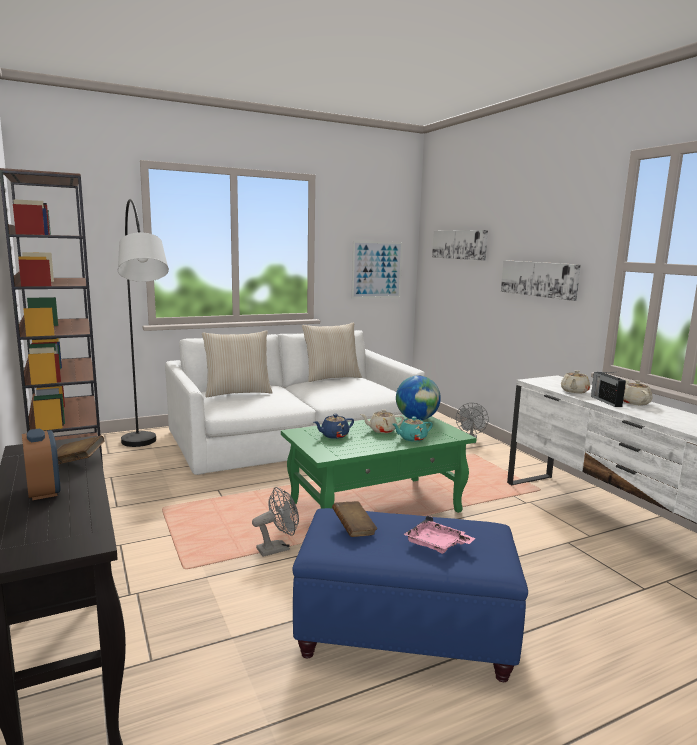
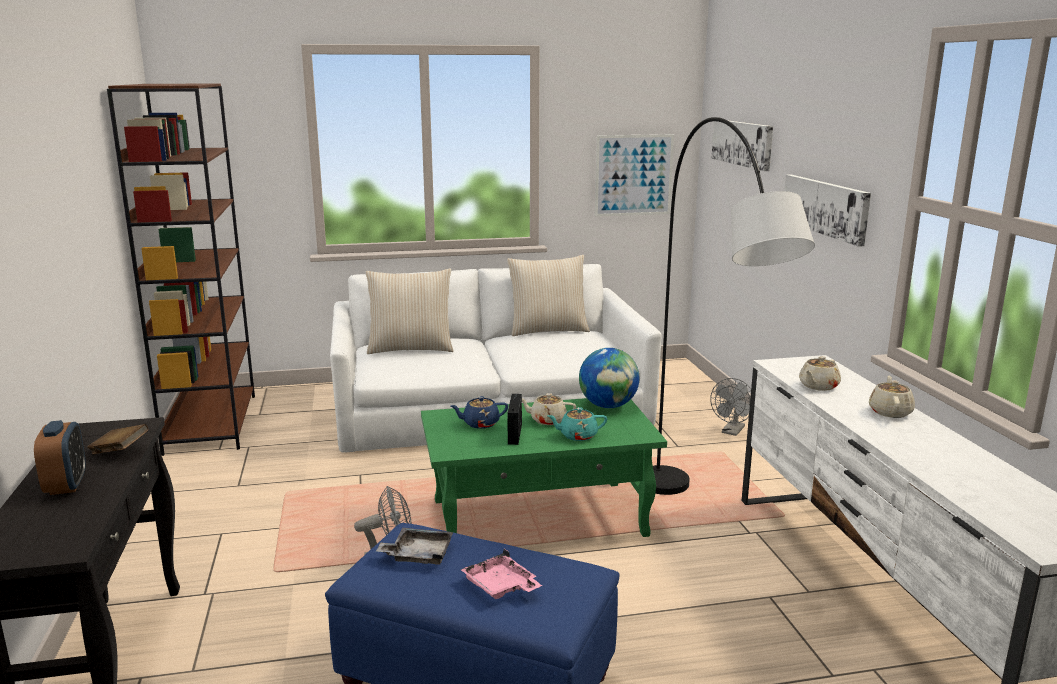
camera: 15 degrees right, 5 degrees up
(147, 462) = (296, 431): black floor lamp -> black floor lamp (701, 533)
(354, 529) = (418, 555): brown book -> grey tray
(605, 401) = (847, 406): radio -> radio (515, 433)

